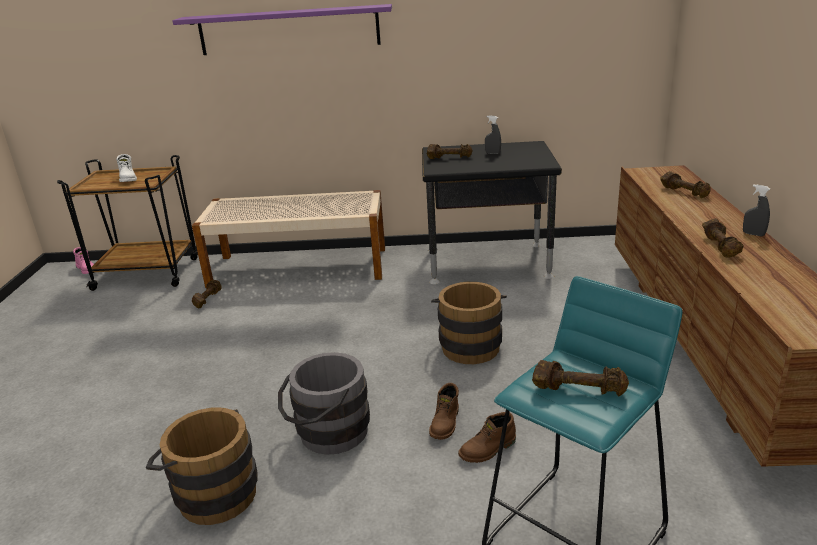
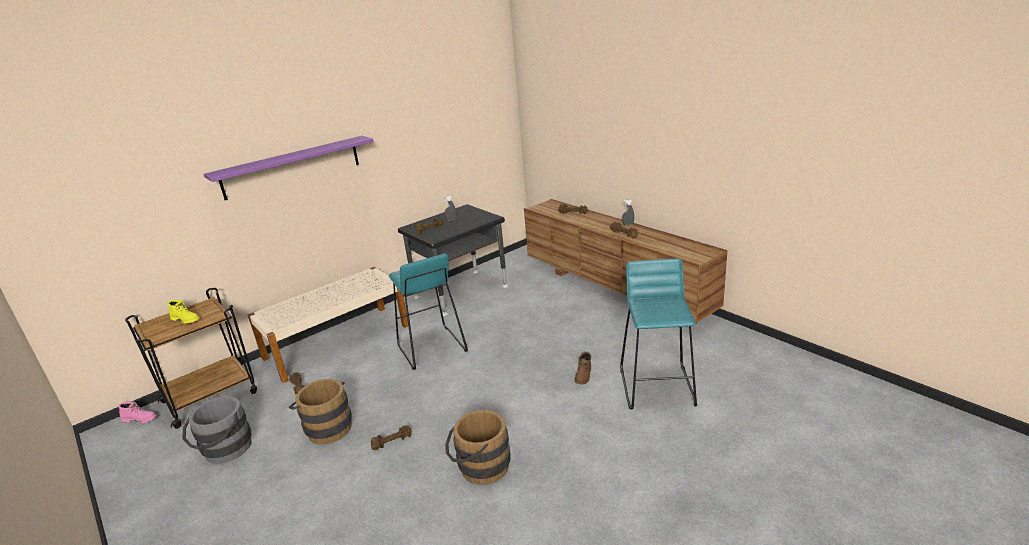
camera: 40 degrees left, 0 degrees up
(128, 179) = (186, 319): white boot -> yellow boot
(327, 434) = (499, 411): grey bucket -> grey bucket (225, 451)
(367, 315) = (431, 348): none -> turquoise stool
(446, 423) = (550, 375): brown boot -> none
(469, 345) = (511, 336): brown bucket -> brown bucket (327, 427)
(579, 389) = (661, 308): brown dumbbell -> brown dumbbell (392, 442)

